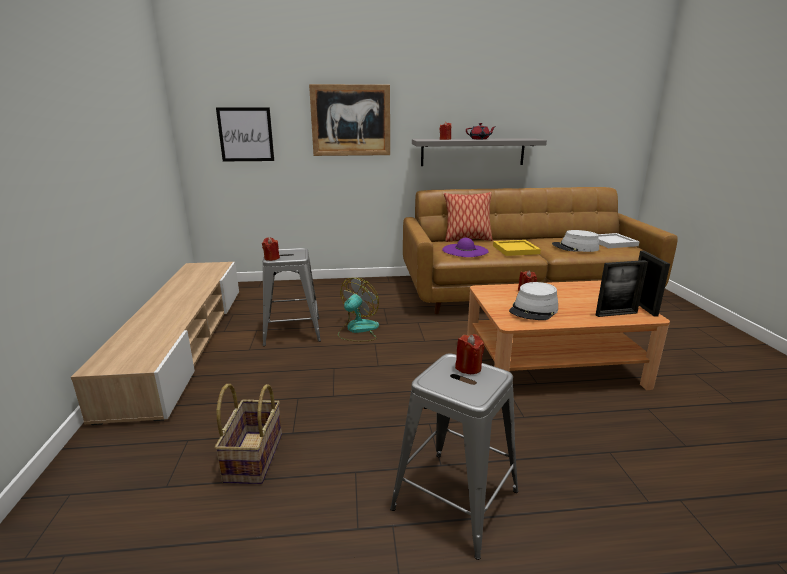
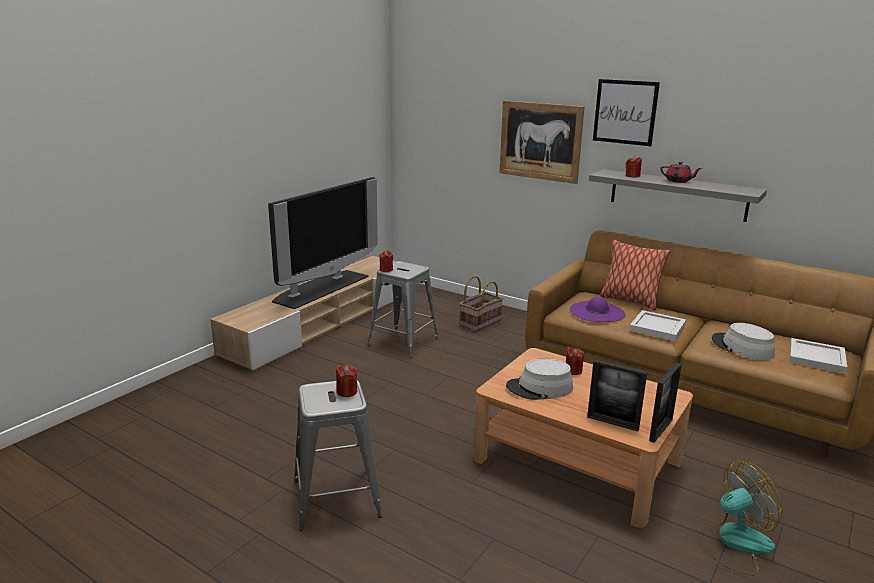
camera: 40 degrees right, 0 degrees up
(176, 302) = (321, 288): none -> television
(246, 134) = (444, 144): picture -> picture (625, 112)
(253, 457) = (267, 414): basket -> basket (480, 322)
(358, 330) = (453, 360): fan -> fan (734, 543)
(515, 249) = (656, 327): yellow tray -> white tray

